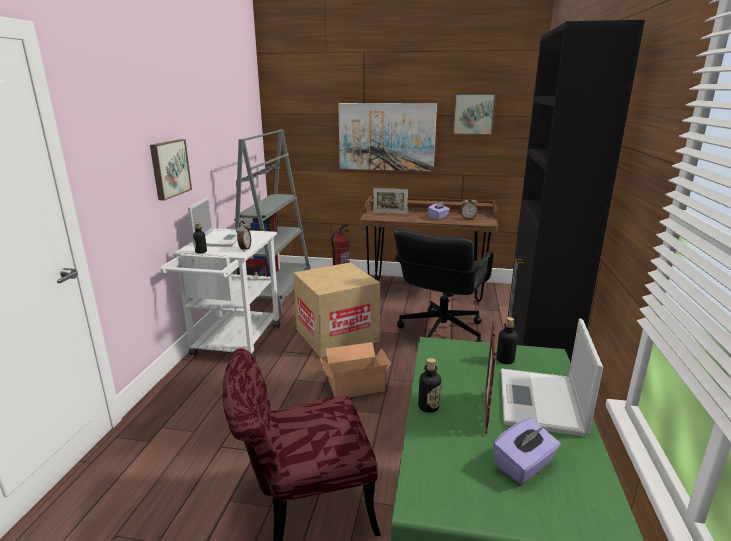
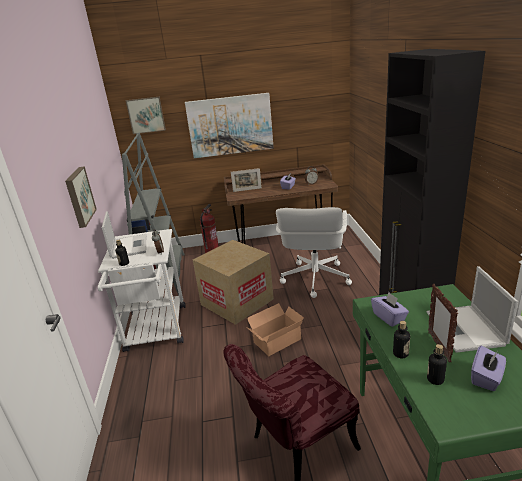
camera: 15 degrees left, 5 degrees up
(440, 332) = (314, 279): black office chair -> white office chair
(447, 365) = (389, 317): none -> purple tissue box
(473, 114) = (299, 97): picture -> picture (146, 115)
(505, 360) = (422, 303): bottle -> bottle (435, 379)

